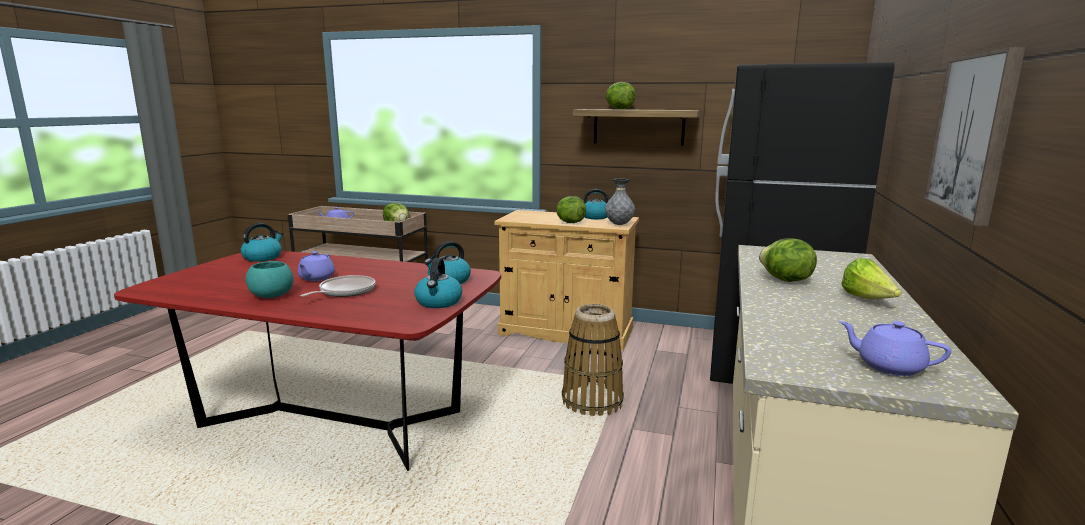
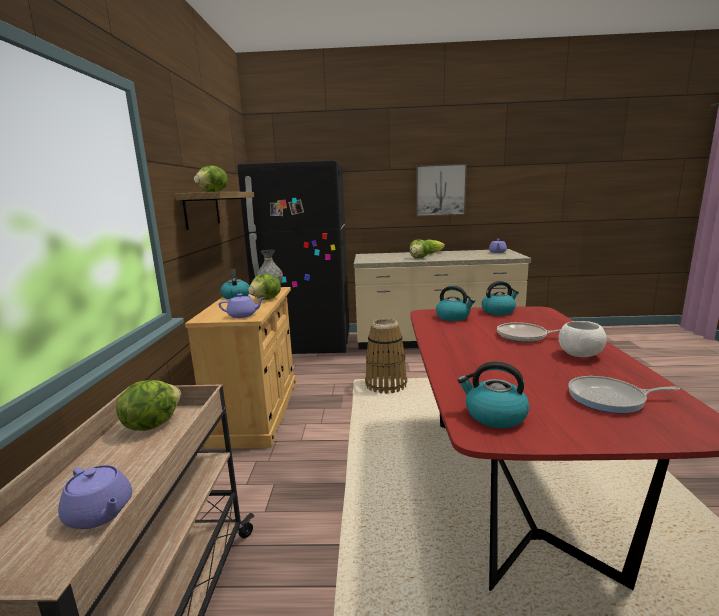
camera: 105 degrees left, 0 degrees up
(213, 281) = (610, 399): none -> frying pan
(271, 296) = (580, 355): turquoise bowl -> white bowl
(316, 278) = (514, 355): purple teapot -> purple teapot (243, 315)

